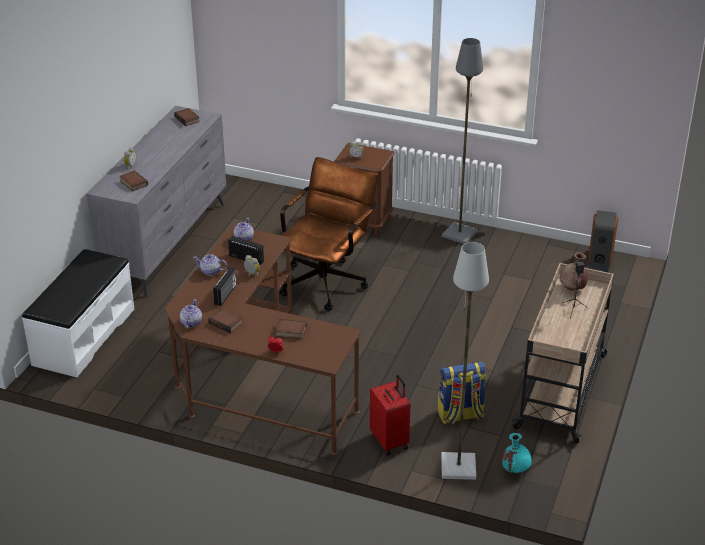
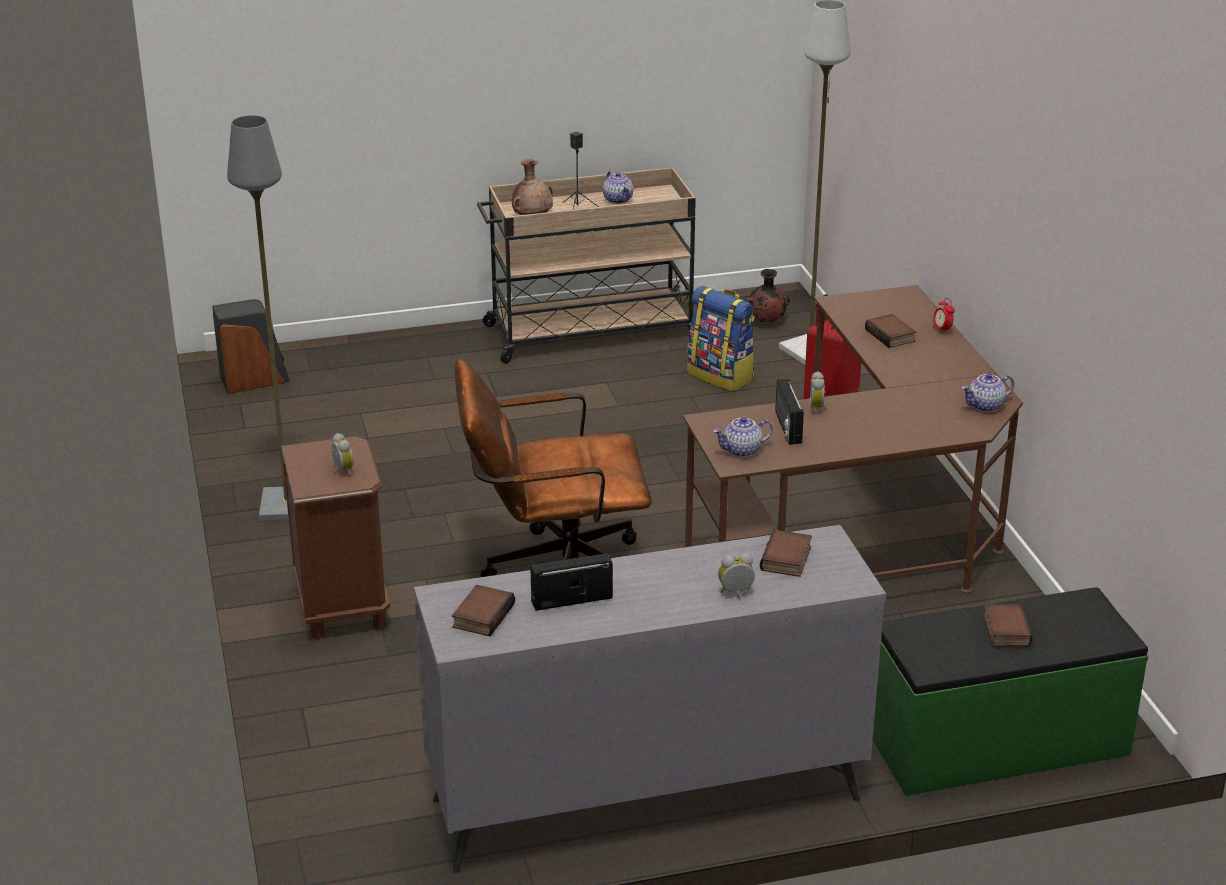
camera: 125 degrees left, 5 degrees down
(83, 336) = (998, 743): white bench -> green bench
(211, 272) = (860, 441): teapot -> teapot (618, 199)
(226, 295) = (891, 407): radio -> radio (571, 599)
(226, 323) = (944, 382): book -> book (1004, 630)
(515, 469) = (765, 322): turquoise vase -> black vase

